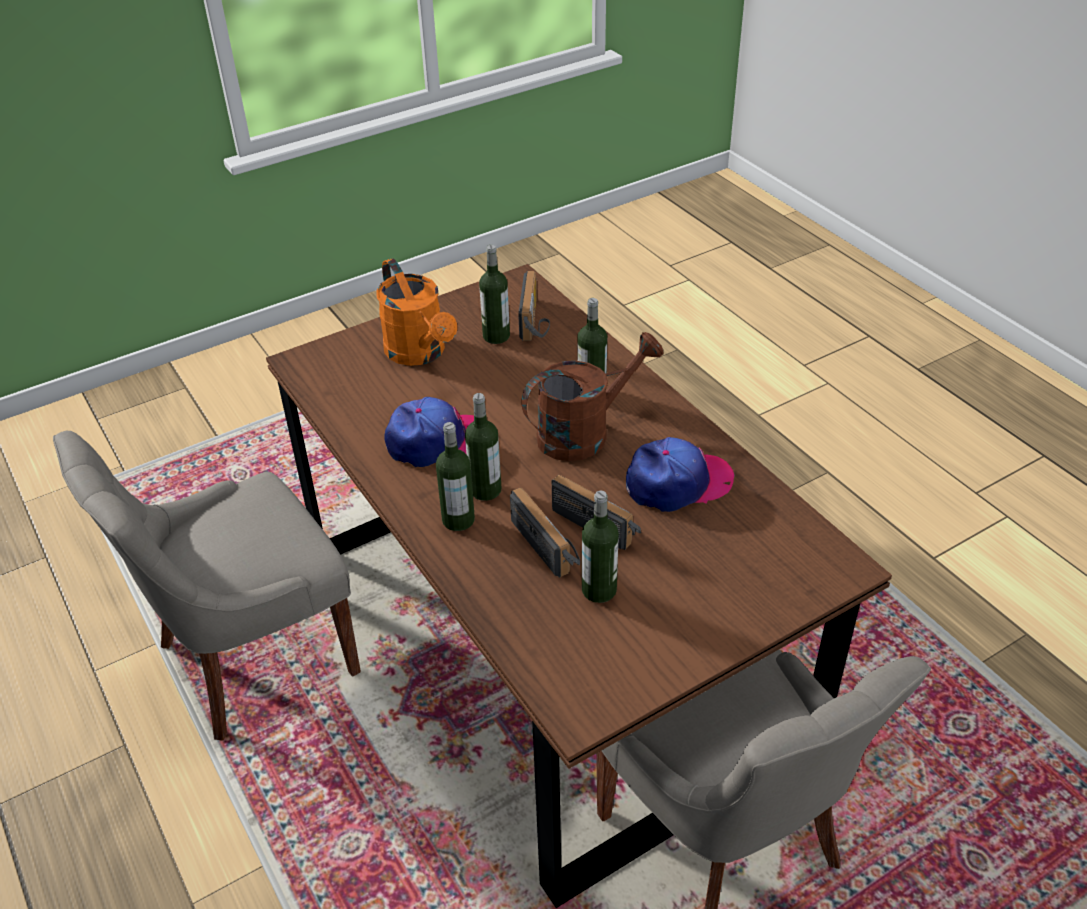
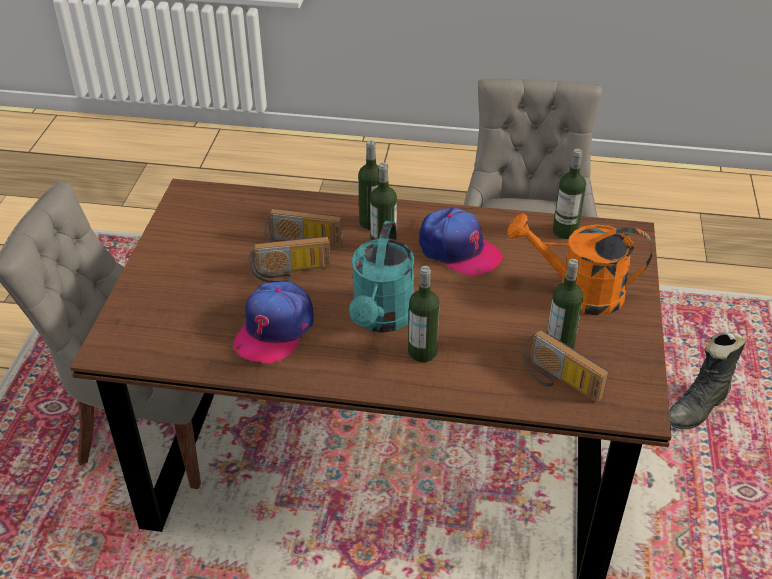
camera: 130 degrees right, 0 degrees up
(297, 477) = (698, 408): none -> black boot
(437, 441) = (458, 250): cap -> cap turned 75 degrees counterclockwise
(584, 432) = (381, 319): brown watering can -> turquoise watering can
(599, 590) = (244, 242): bottle -> bottle (565, 231)

